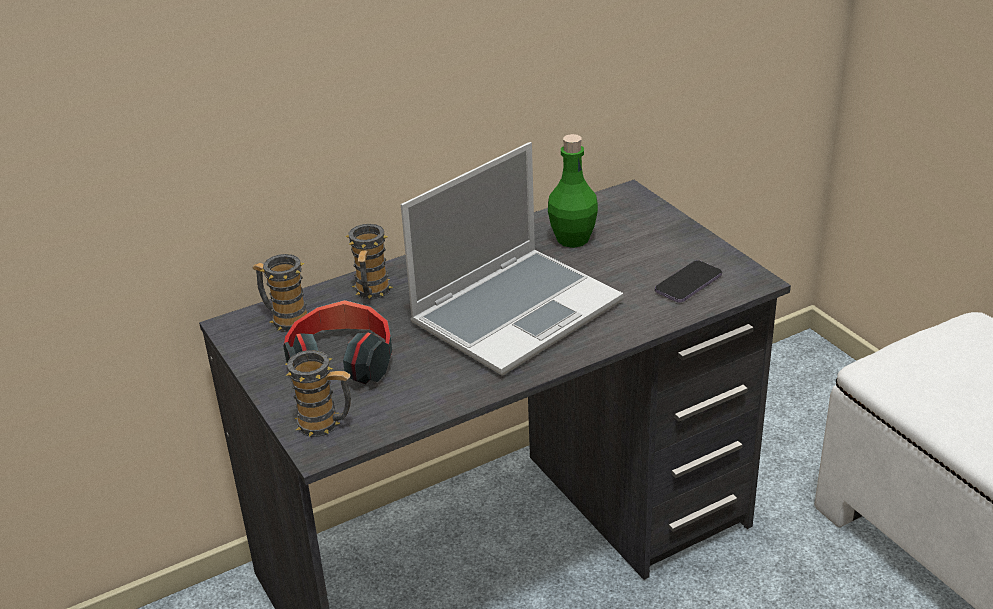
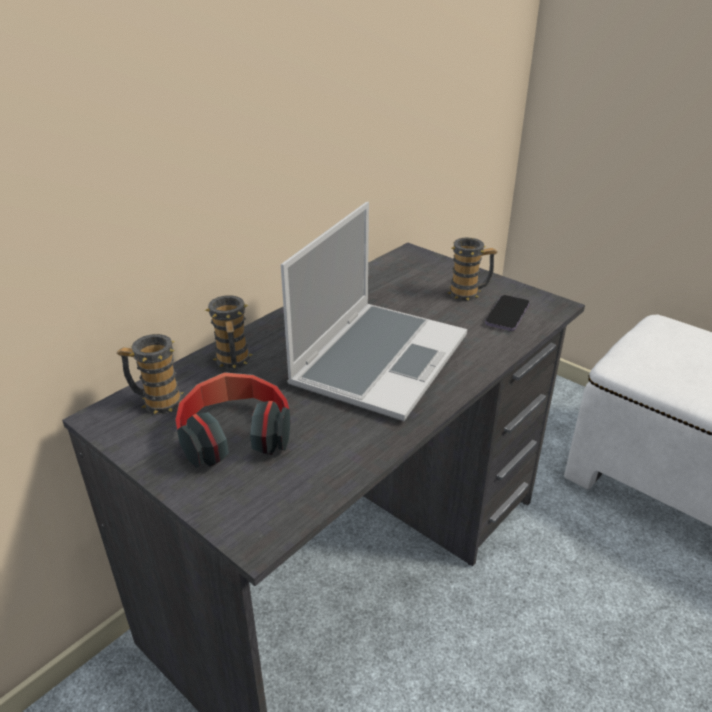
camera: 20 degrees left, 0 degrees up
(325, 424) = (250, 508): mug -> mug (469, 293)
(572, 239) = (389, 292): green bottle -> none

